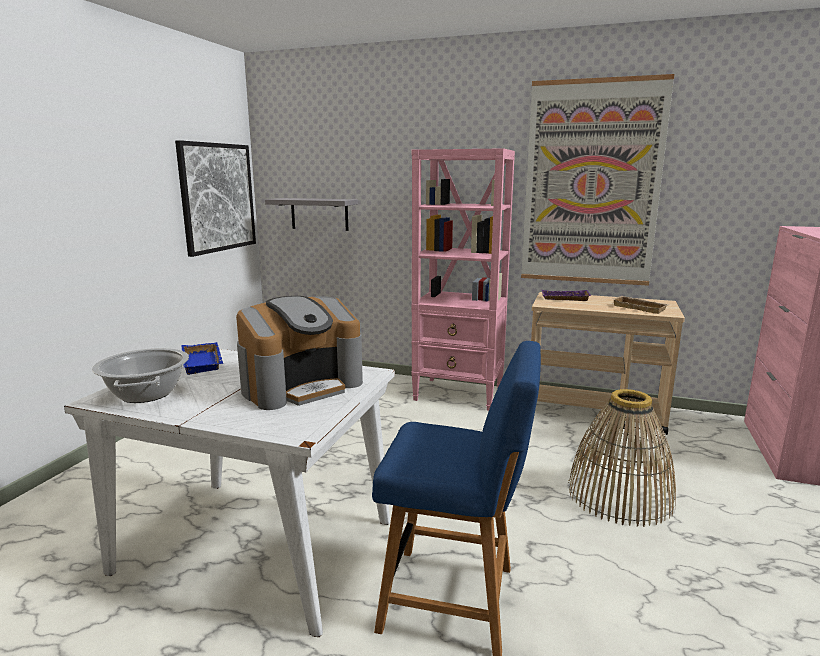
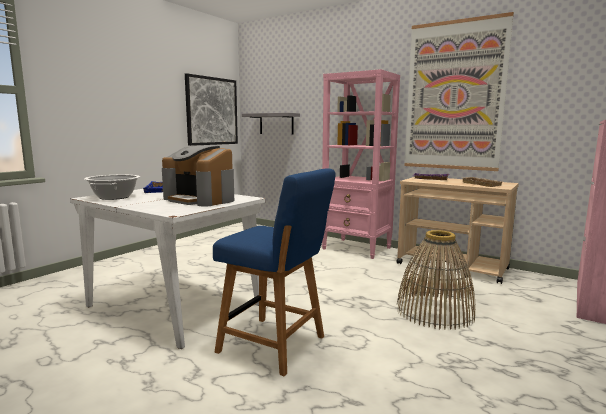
camera: 15 degrees right, 5 degrees down
(302, 385) = (201, 199): coffee machine -> coffee machine turned 60 degrees clockwise

